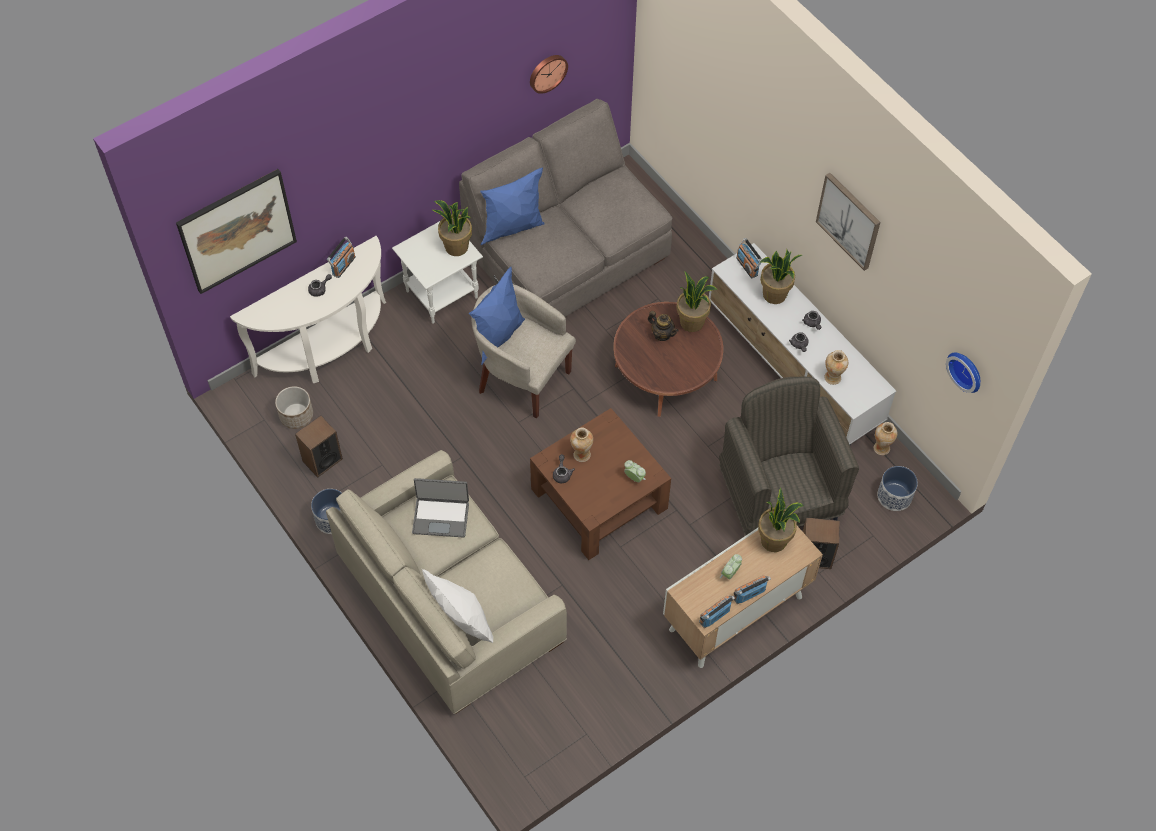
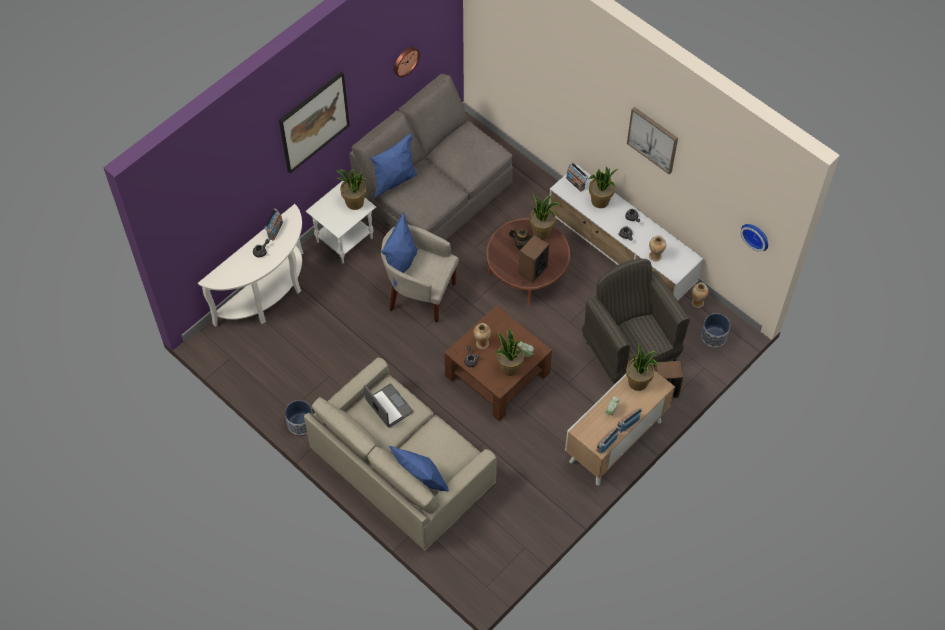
camera: 10 degrees left, 0 degrees up
(237, 230) = (201, 217): picture -> picture (313, 122)
(296, 416) = (255, 350): planter -> none
(322, 460) = (282, 380): speaker -> speaker (532, 270)
(441, 517) = (388, 406): laptop -> laptop turned 120 degrees counterclockwise
(463, 623) = (422, 481): white pillow -> blue pillow
(610, 492) = (509, 367): none -> potted plant

